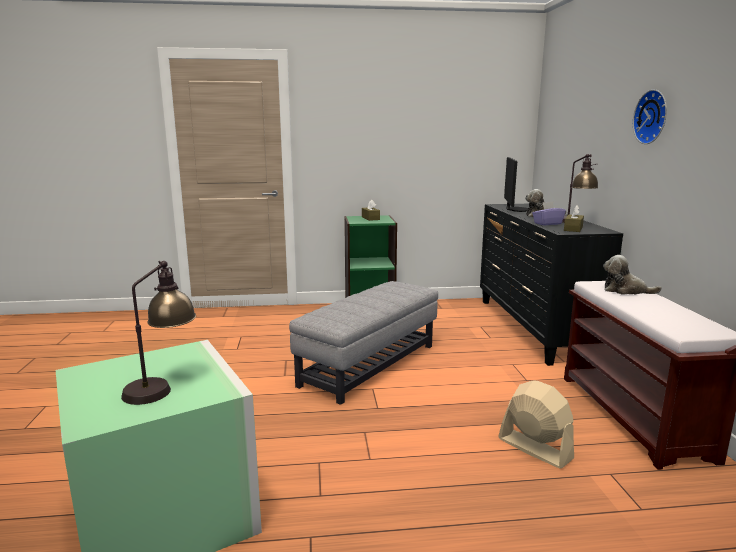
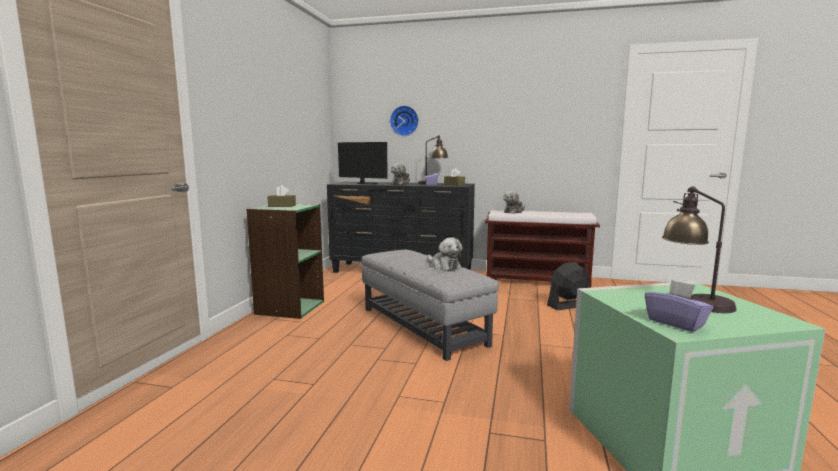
camera: 70 degrees left, 5 degrees down
(98, 372) = (676, 323): none -> purple tissue box
(359, 307) = (444, 266): none -> plush toy
(534, 448) = (569, 305): beige fan -> black fan
(653, 117) = (487, 111): wall clock -> wall clock (404, 121)

